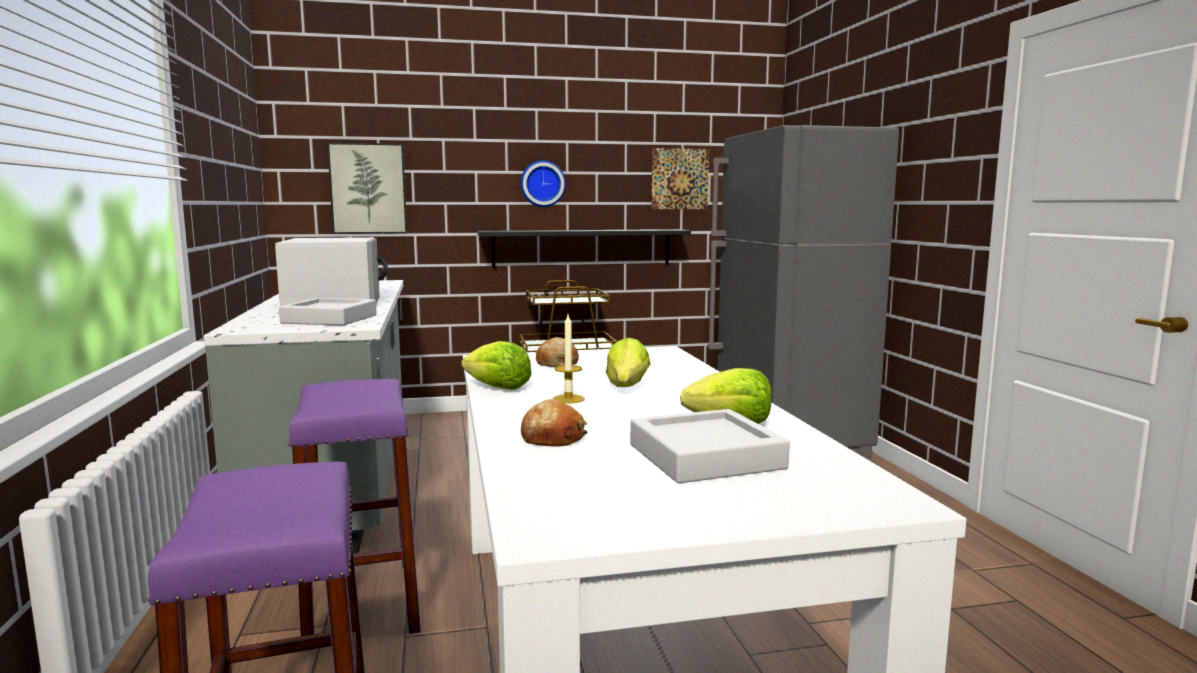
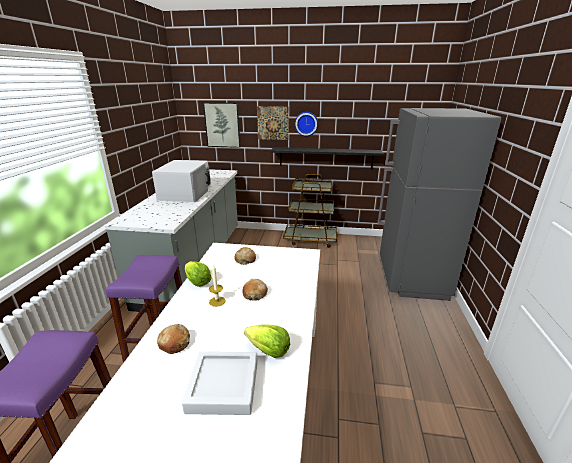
camera: 20 degrees right, 15 degrees up
(330, 319) = (164, 215): grey tray -> none
(627, 387) = (255, 293): lettuce -> bread
(680, 179) = (383, 122): picture -> picture (273, 123)

